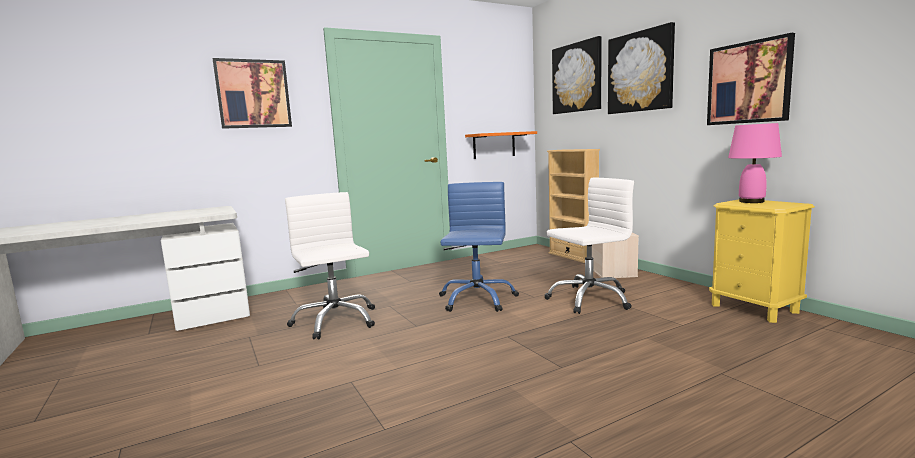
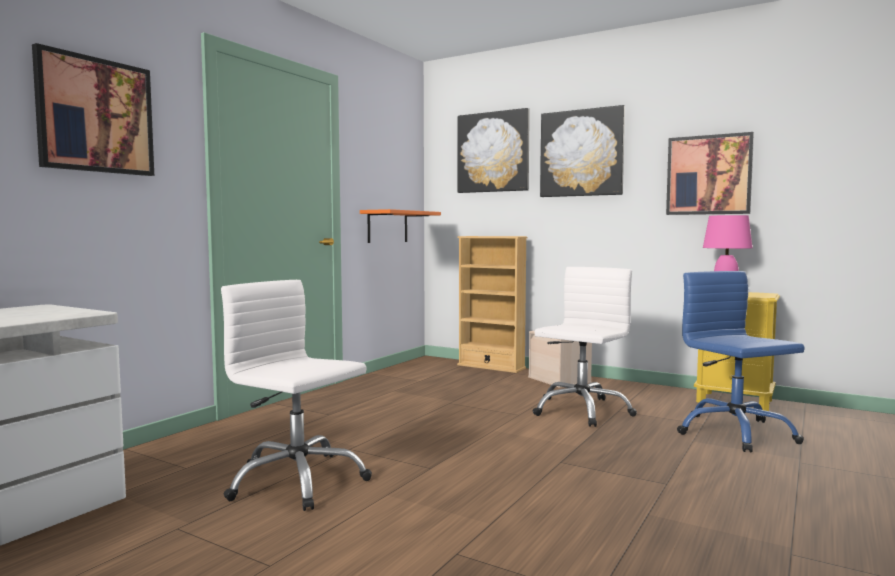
camera: 30 degrees left, 5 degrees down
(477, 299) = (456, 426): blue office chair -> blue office chair (734, 432)

